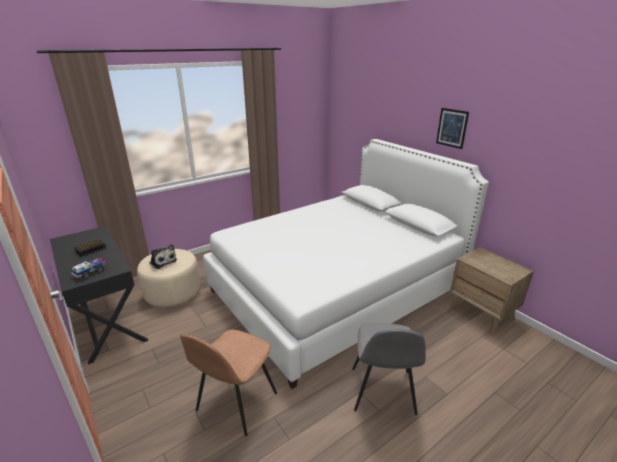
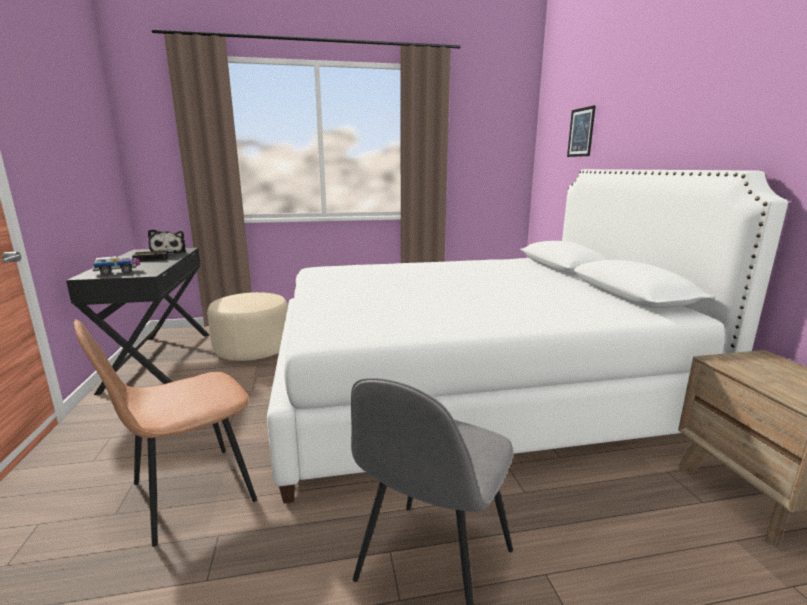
camera: 25 degrees right, 10 degrees down
(162, 261) = (241, 299): plush toy -> plush toy (169, 253)
(452, 128) = (714, 112): picture -> picture (581, 132)

